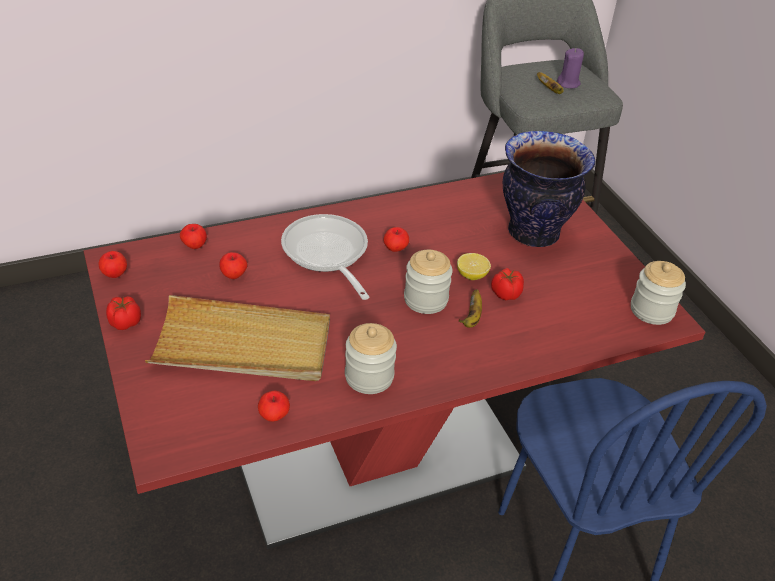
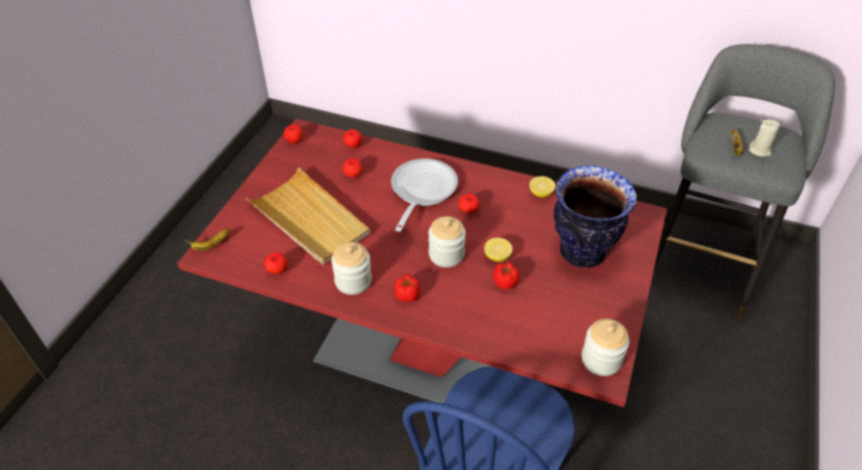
camera: 45 degrees right, 5 degrees up
(124, 322) = (268, 171): tomato -> tomato (407, 294)
(439, 201) = (541, 193): none -> lemon
(472, 317) = (461, 284): banana -> banana (211, 245)
(568, 83) = (760, 150): purple candle -> beige candle

